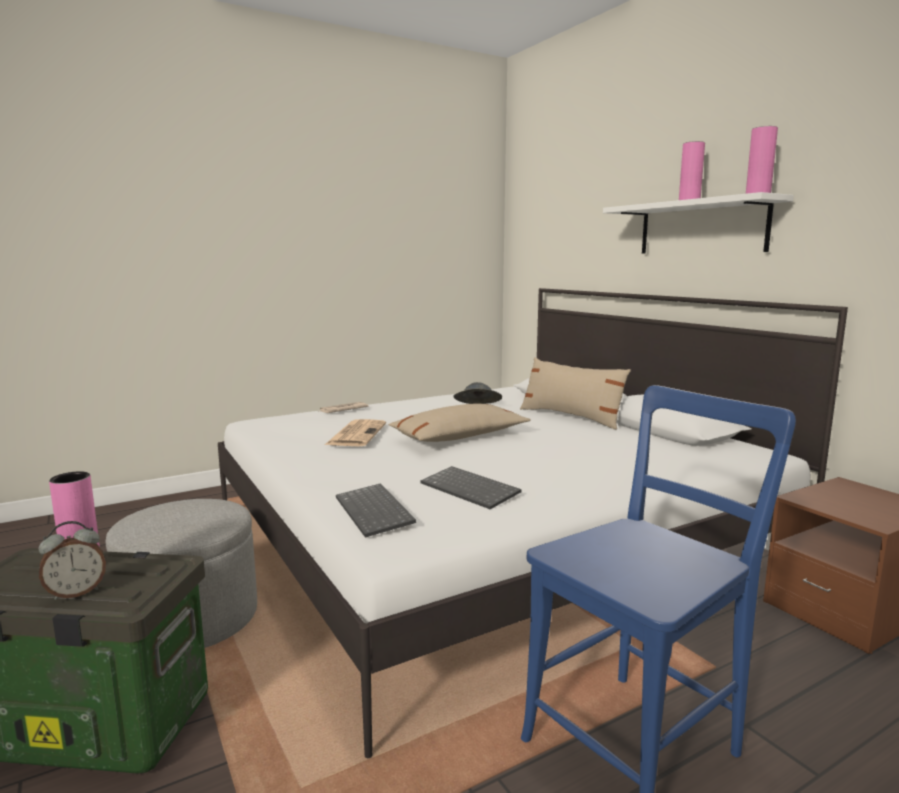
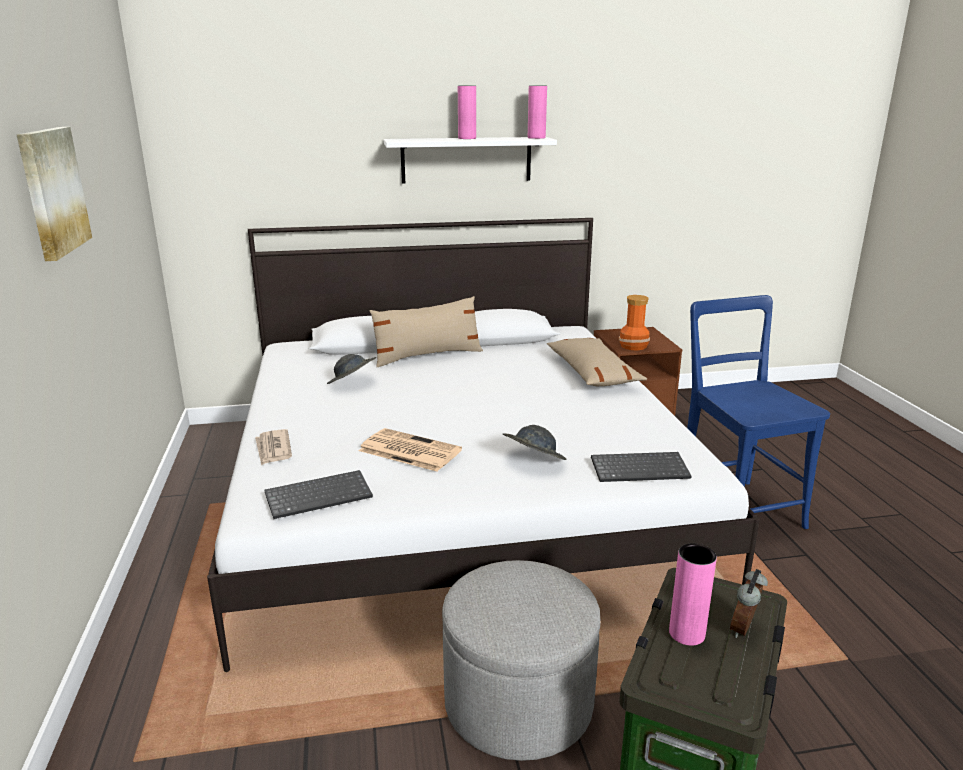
camera: 70 degrees left, 10 degrees up
(76, 592) = (744, 629): alarm clock -> alarm clock turned 135 degrees counterclockwise
(313, 224) = (52, 191): none -> picture
(368, 471) = (533, 461): none -> grey hat
(459, 437) = (454, 408): beige pillow -> beige pillow (592, 373)
(471, 489) = (601, 427): keyboard -> keyboard (319, 495)
(823, 502) = (633, 346): none -> vase

